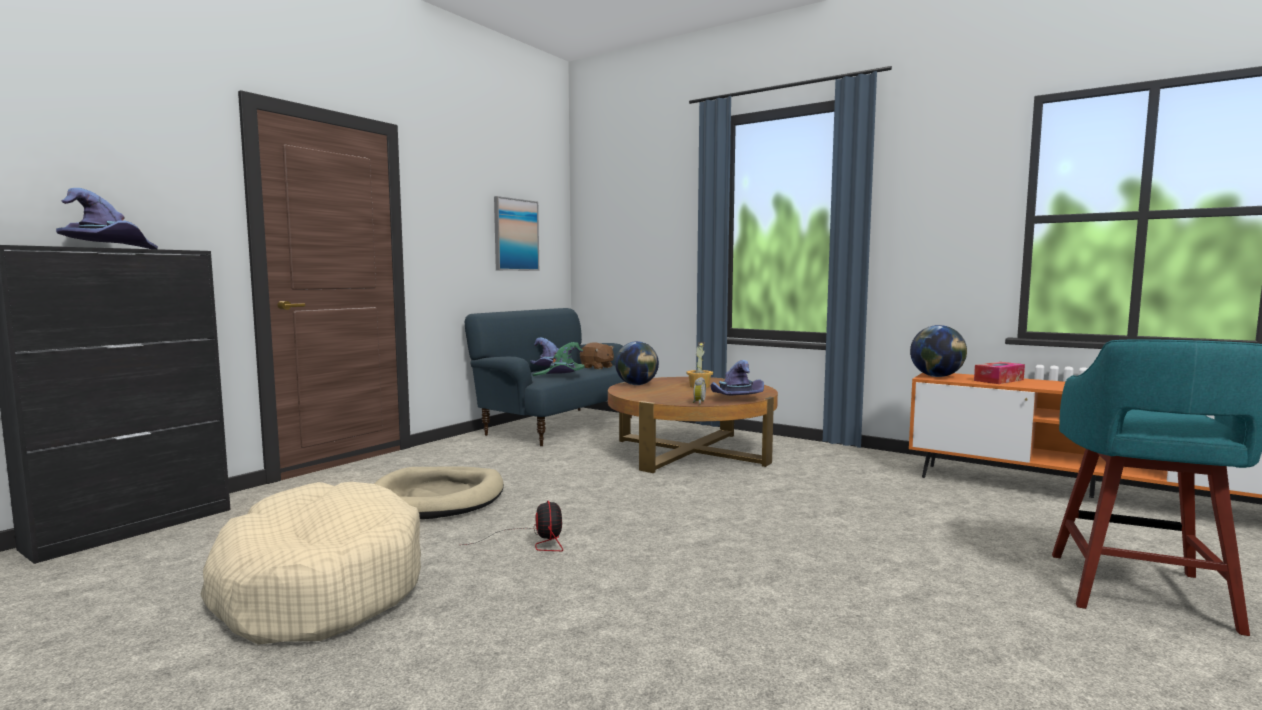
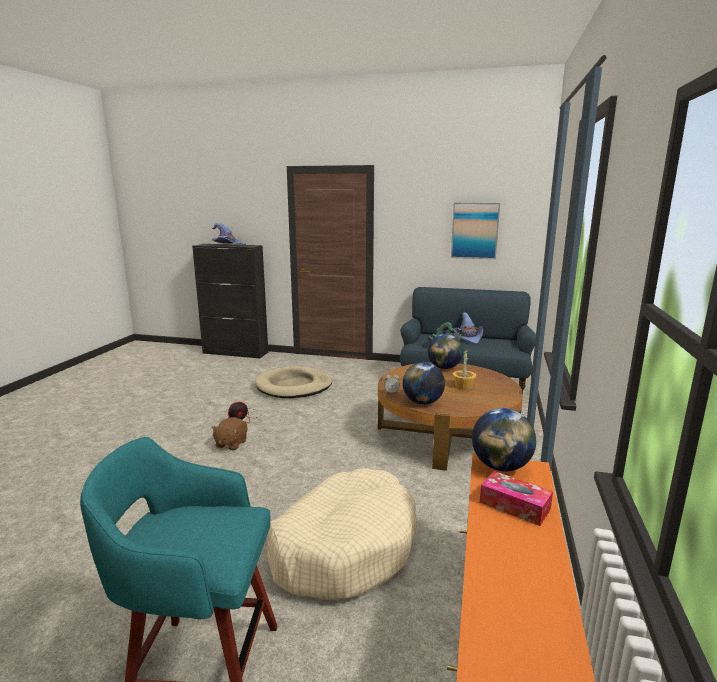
camera: 70 degrees right, 10 degrees up
(319, 586) = (189, 394): beige dog bed -> beige dog bed (344, 546)
(597, 367) = (496, 347): brown plush toy -> brown plush toy (231, 444)
(735, 398) = (422, 402): purple hat -> globe

